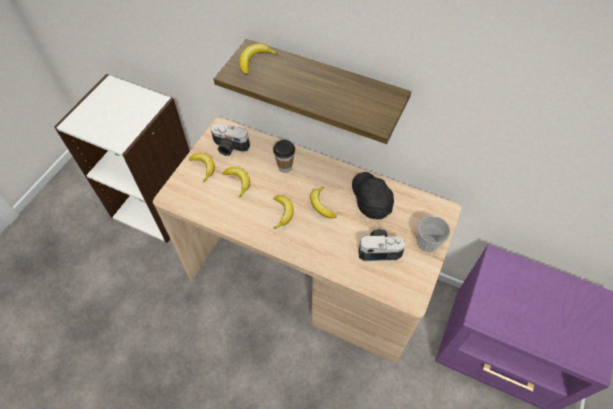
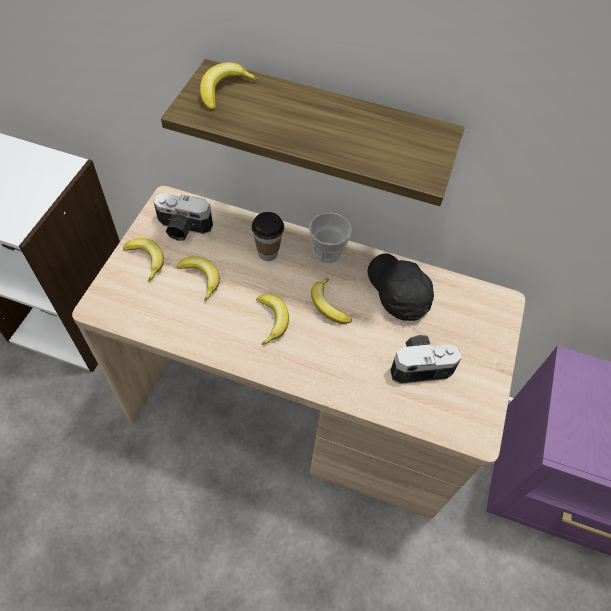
camera: 10 degrees left, 0 degrees up
(428, 243) = (487, 350): cup -> cup (327, 252)

